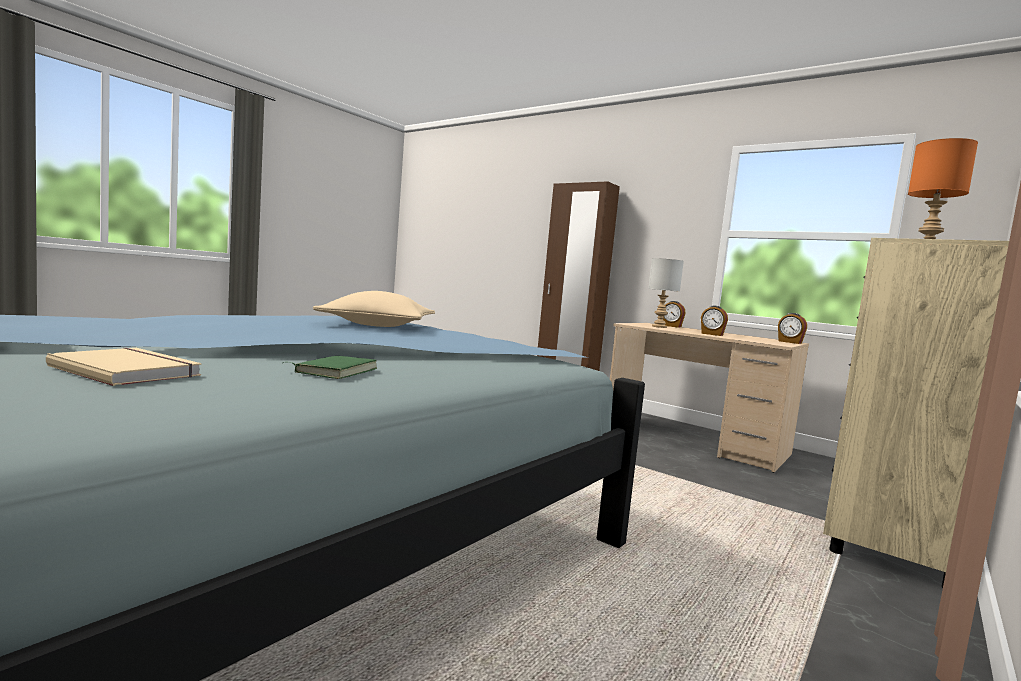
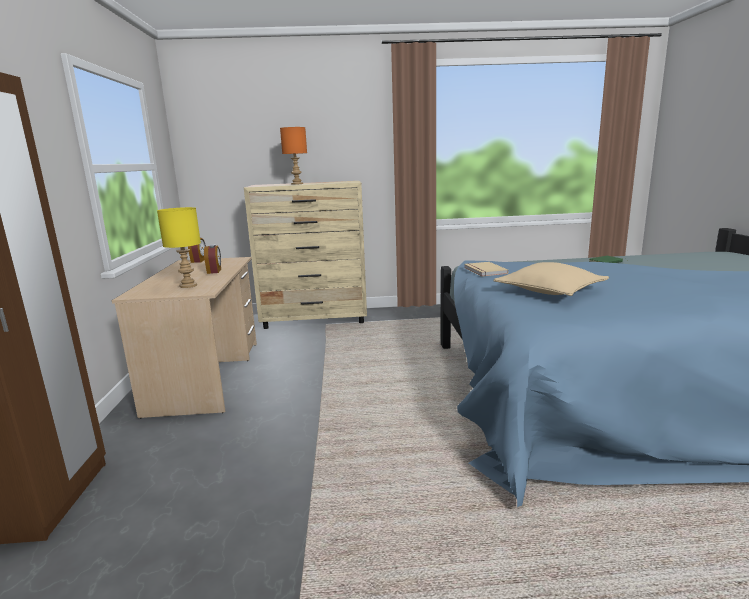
camera: 130 degrees left, 10 degrees up
(129, 370) = (681, 265): beige book -> beige book (484, 271)
(659, 327) = (189, 285): grey table lamp -> yellow table lamp
(671, 326) = (146, 288): alarm clock -> none

